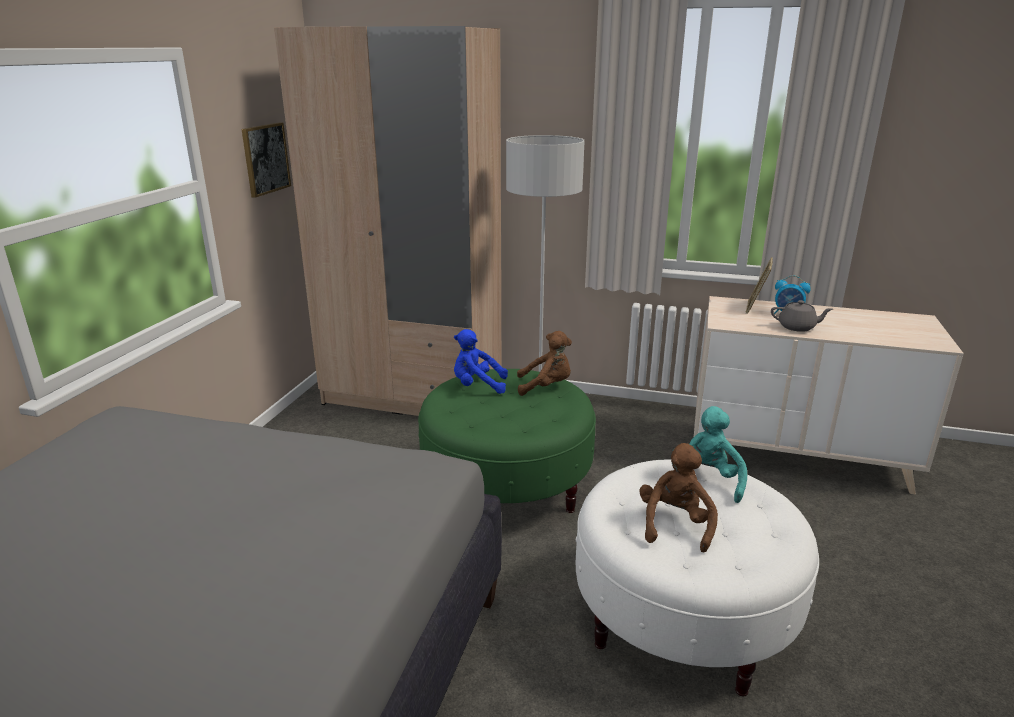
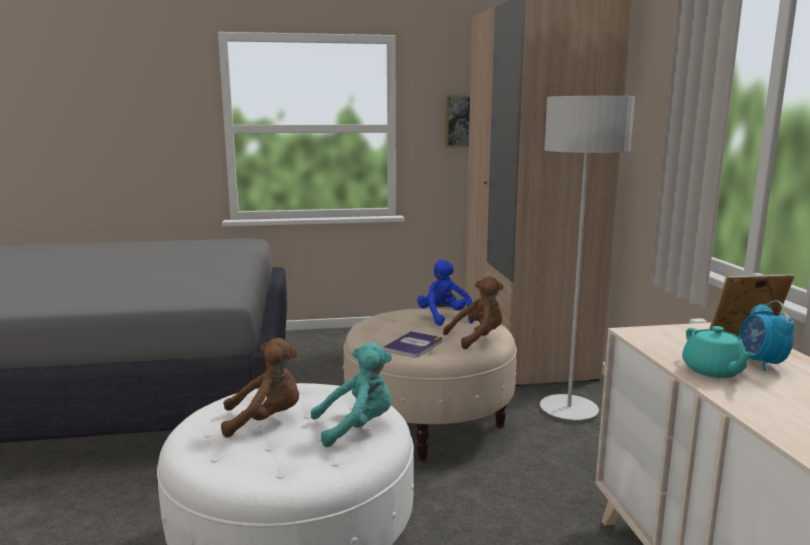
camera: 65 degrees right, 10 degrees down
(506, 487) = (429, 421): green ottoman -> beige ottoman
(543, 417) = (413, 345): none -> book
(546, 386) = (477, 338): brown plush toy -> brown plush toy turned 90 degrees counterclockwise
(797, 327) = (713, 371): grey teapot -> turquoise teapot

